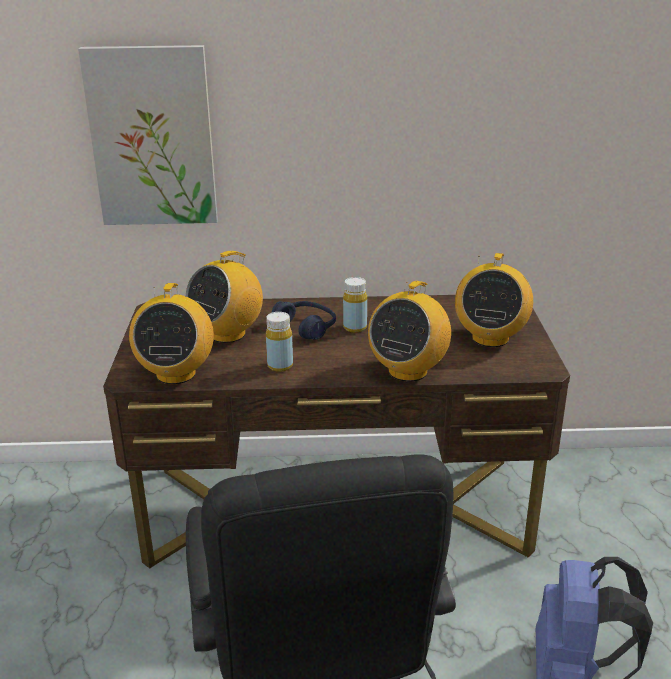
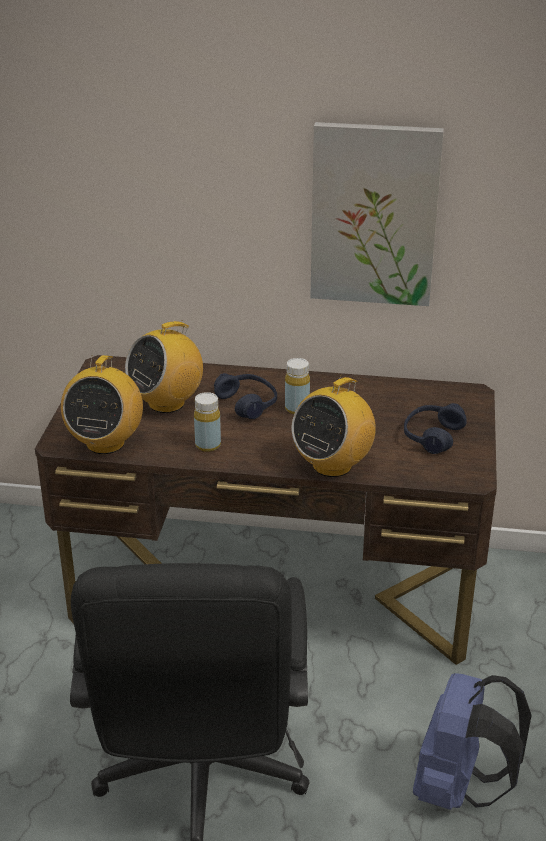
camera: 10 degrees right, 5 degrees up
(152, 137) = (108, 195): picture -> picture (374, 215)
(490, 338) = (432, 436): radio -> blue headphones

